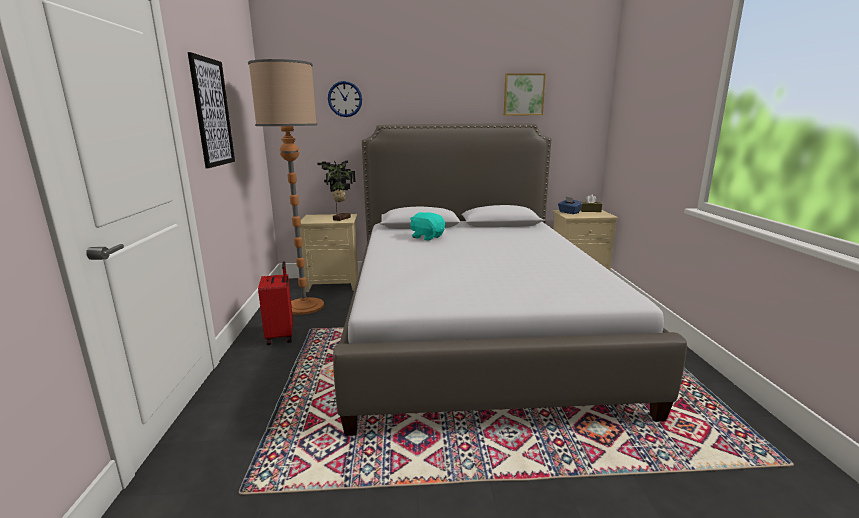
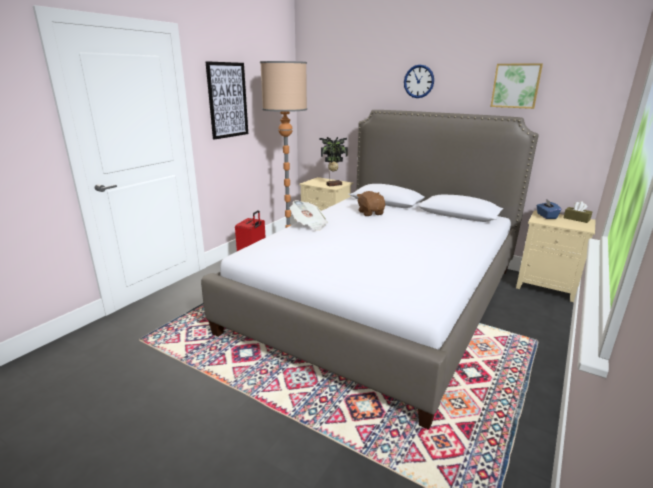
camera: 35 degrees right, 5 degrees up
(345, 99) = (352, 86): wall clock -> wall clock (418, 81)
(389, 260) = (309, 225): none -> newspaper
(427, 237) = (370, 213): turquoise plush toy -> brown plush toy

